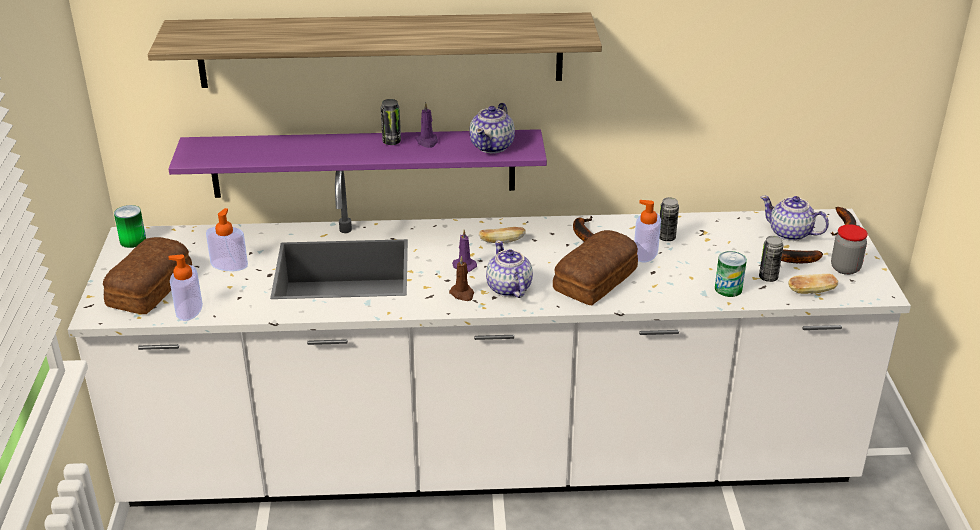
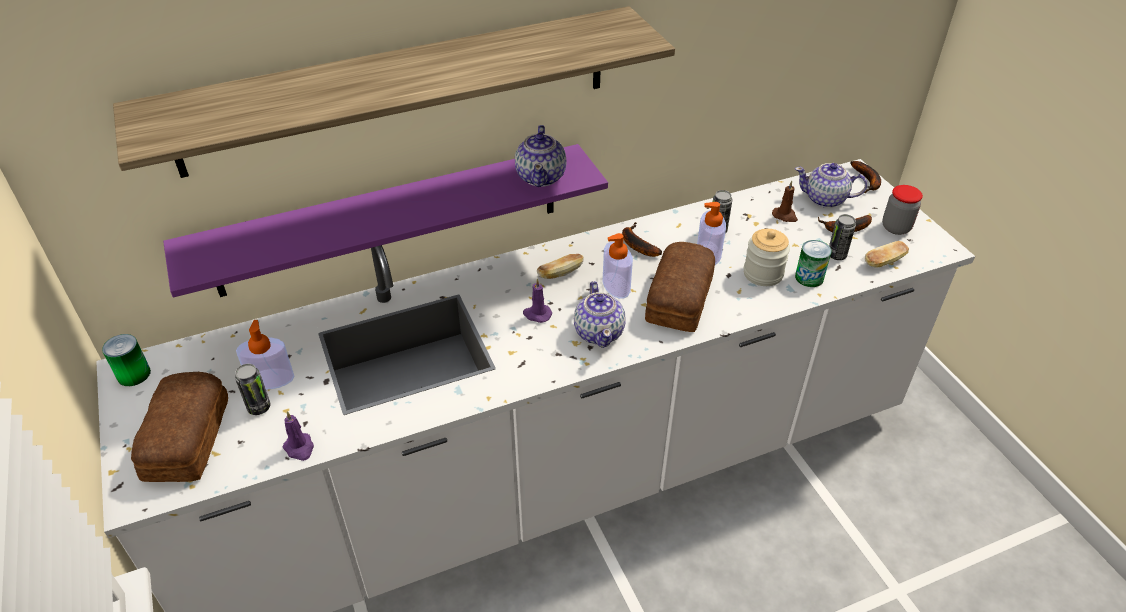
camera: 20 degrees left, 10 degrees up
(189, 309) = (251, 457): soap dispenser -> soap dispenser (616, 285)
(391, 142) = (426, 194): can -> can (259, 407)
(427, 142) = (466, 185): purple candle -> purple candle (300, 448)
(462, 294) = (555, 351): brown candle -> brown candle (785, 216)
(508, 289) = (599, 332): teapot -> teapot turned 150 degrees counterclockwise
(686, 277) = (763, 274): none -> jar

